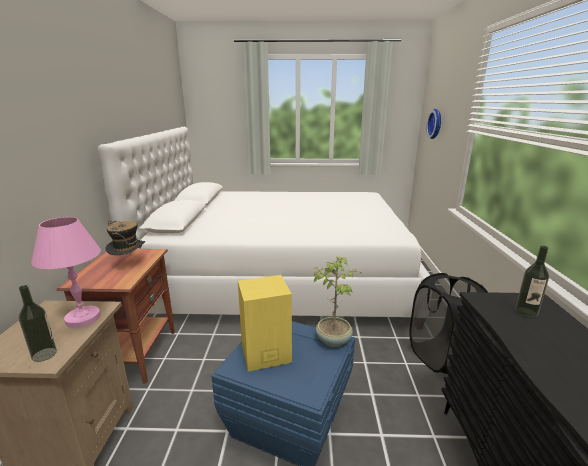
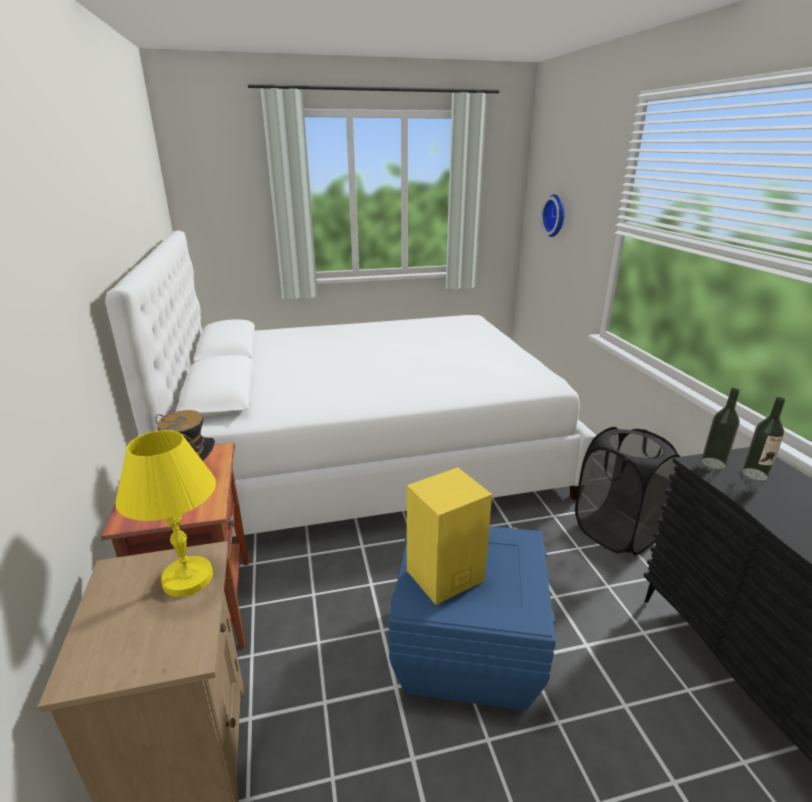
camera: 15 degrees left, 5 degrees up
(44, 354) = (172, 647): bottle -> bottle (713, 463)
(83, 318) = (188, 578): pink table lamp -> yellow table lamp
(333, 339) = (519, 539): potted plant -> none

